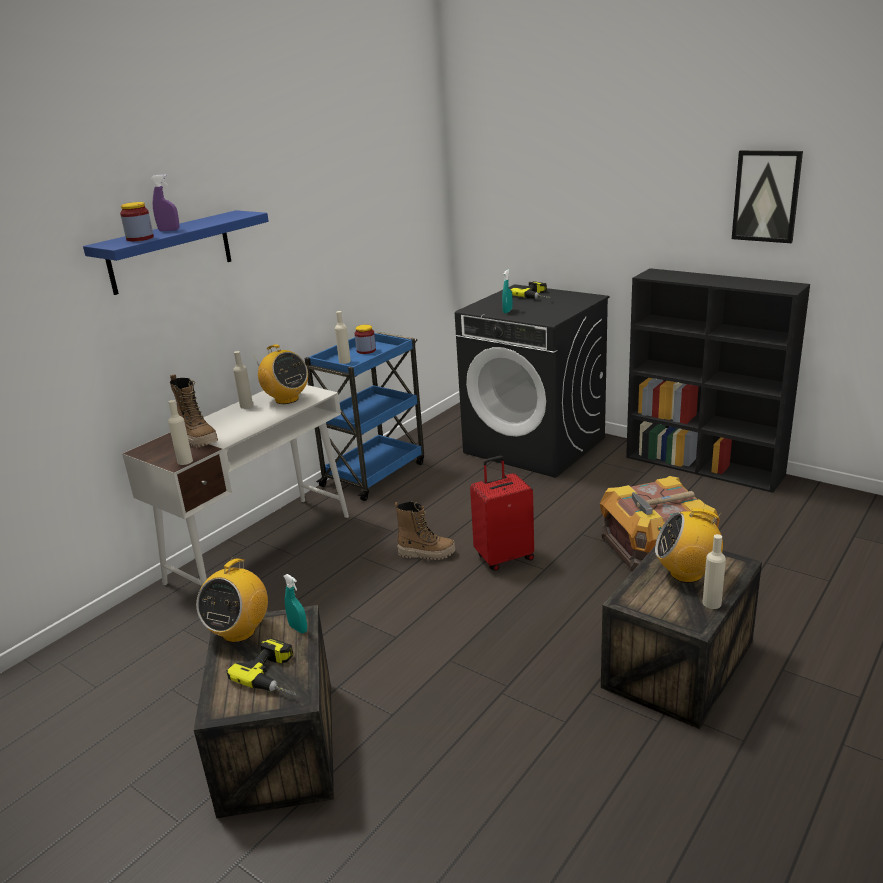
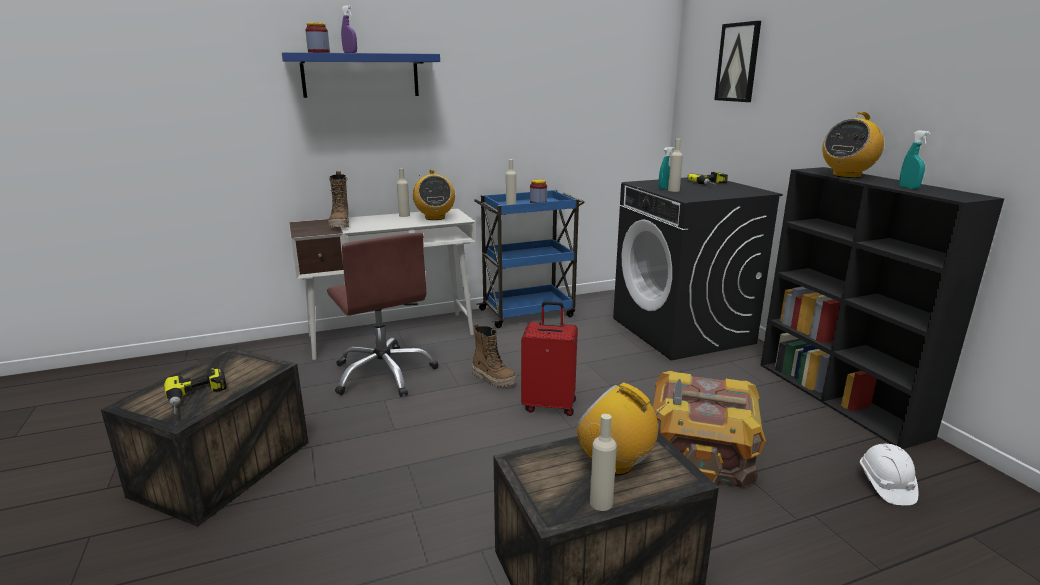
camera: 30 degrees right, 5 degrees down
(185, 461) = (309, 234): beige bottle -> beige bottle (673, 190)
(239, 631) = (227, 360): radio -> radio (847, 175)
(298, 628) = (259, 373): turquoise spray bottle -> turquoise spray bottle (908, 188)
(311, 590) = (384, 373): none -> brown office chair
(766, 196) = (966, 83): picture -> picture (738, 62)
(786, 522) = (885, 485): none -> white hard hat

